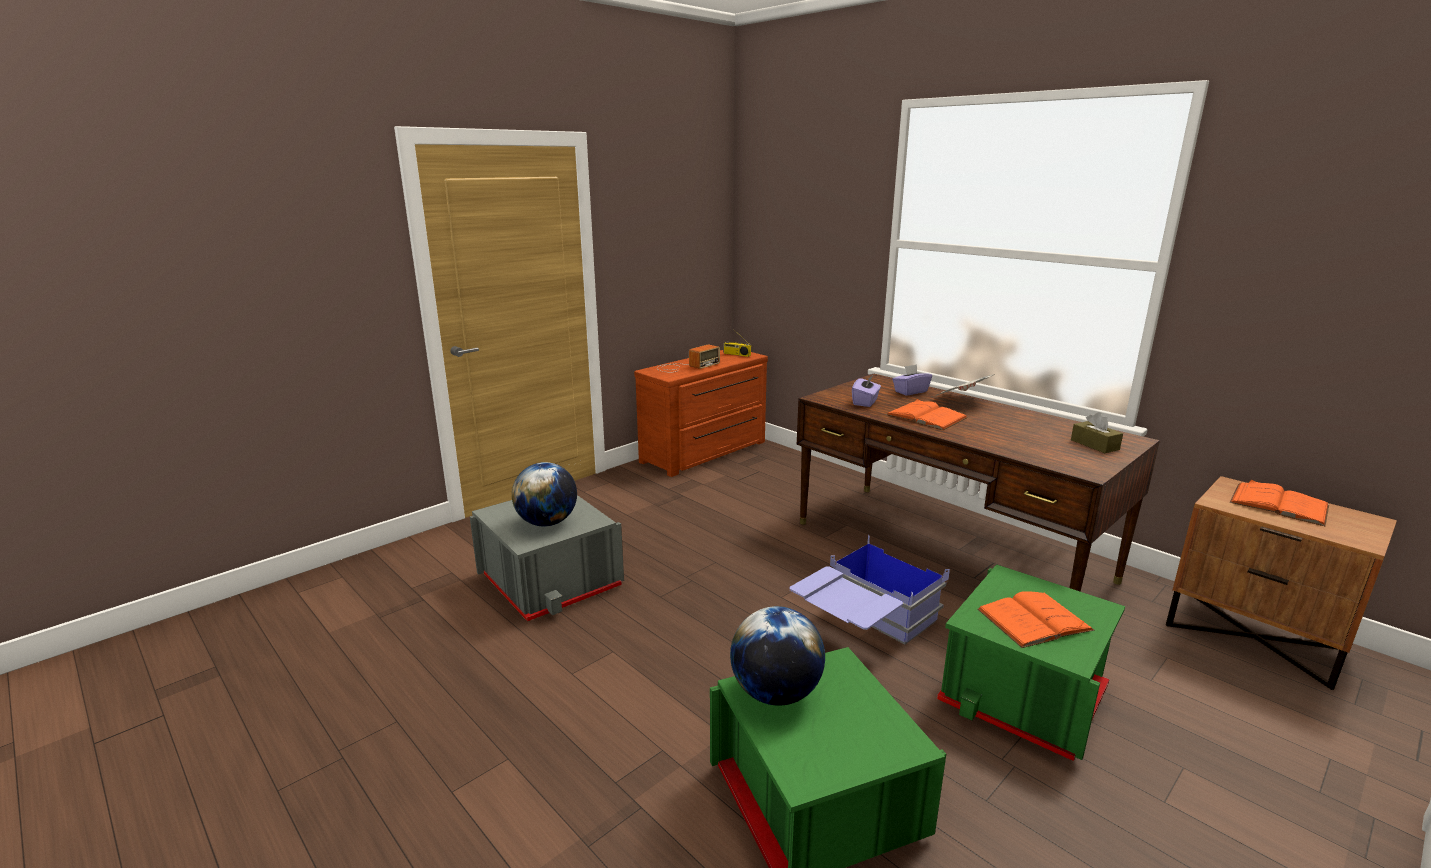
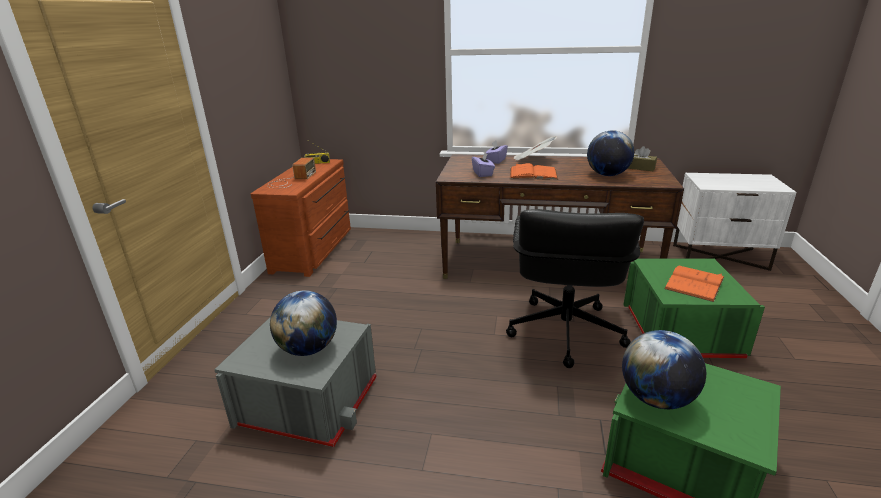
camera: 35 degrees left, 5 degrees up
(863, 628) = (564, 332): blue storage box -> black office chair
(1023, 441) = (607, 175): none -> globe
(1255, 636) = (719, 257): brown nightstand -> white nightstand
(1279, 504) = (727, 179): orange book -> none

